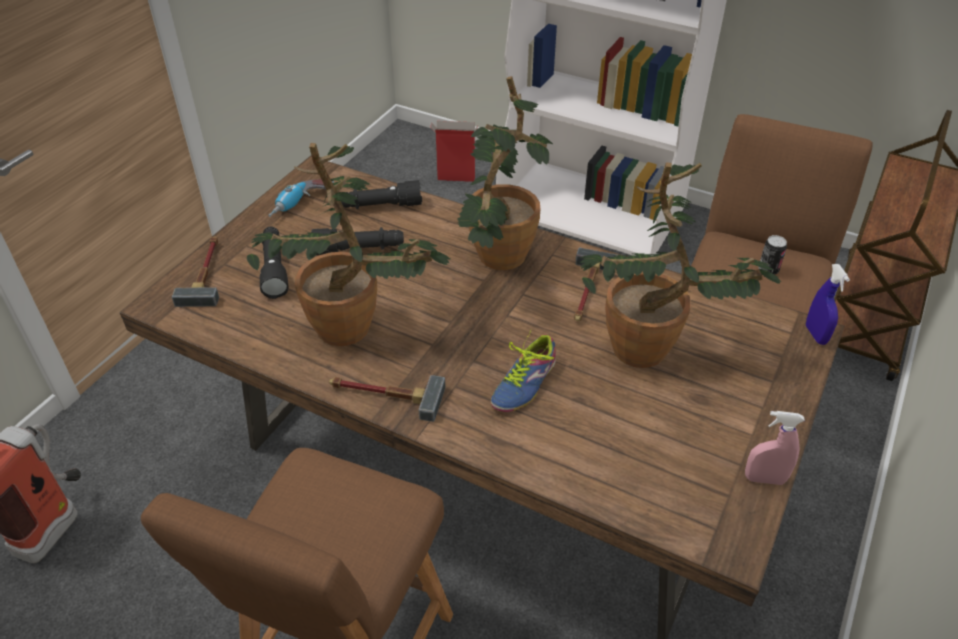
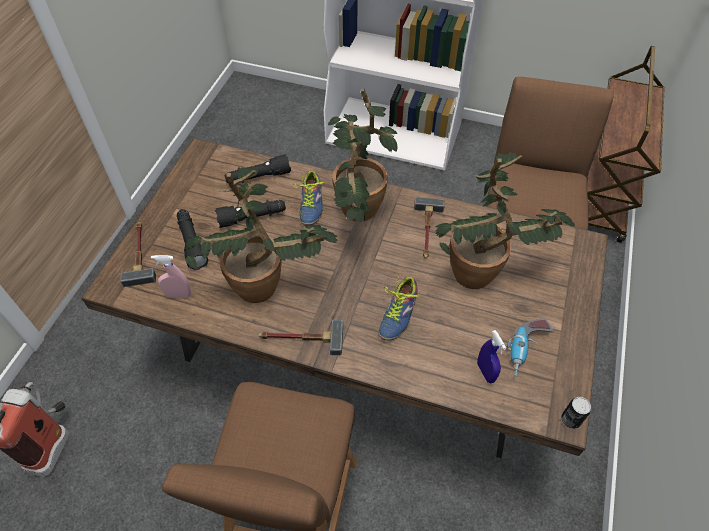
camera: 10 degrees left, 10 degrees up
(302, 205) = (198, 184): power drill -> power drill (526, 350)
(436, 243) = (309, 204): none -> shoe
(455, 178) = (289, 118): cardboard box -> none
(764, 479) = (575, 364): pink spray bottle -> pink spray bottle (178, 295)
(768, 270) = (545, 191): can -> can (570, 420)
(816, 335) = (590, 245): blue spray bottle -> blue spray bottle (485, 372)

